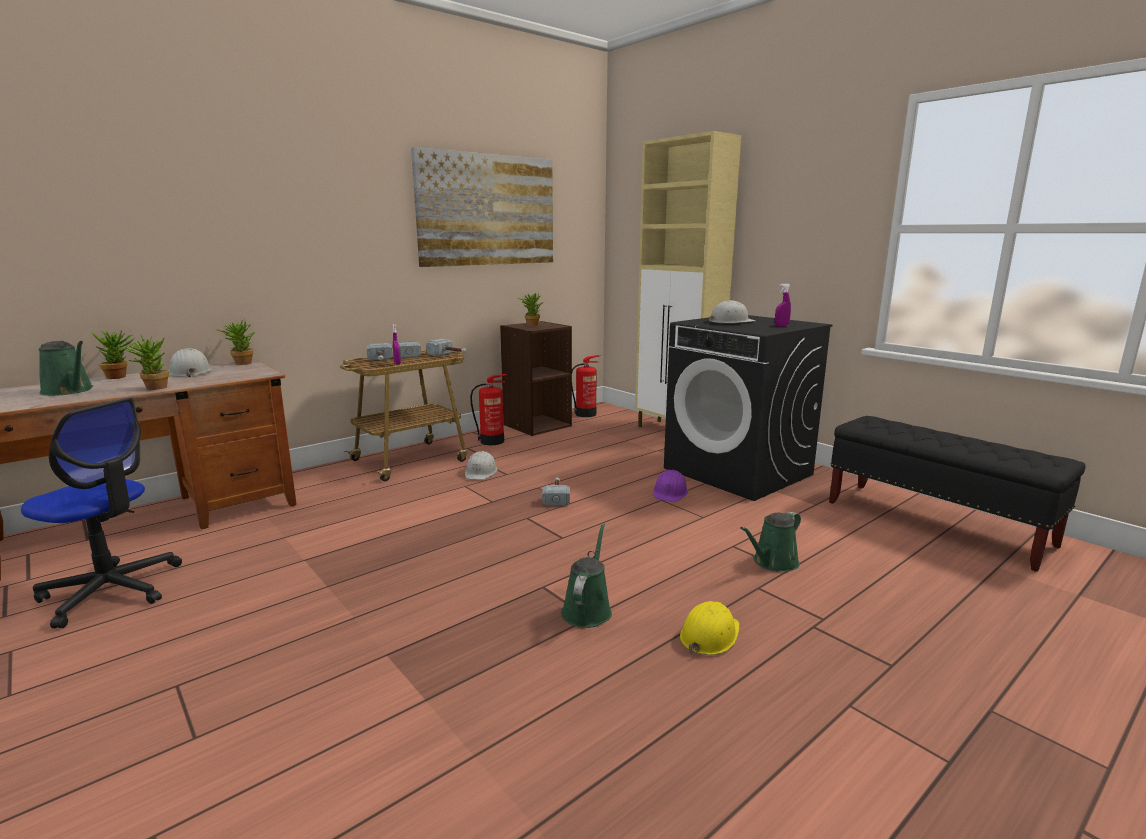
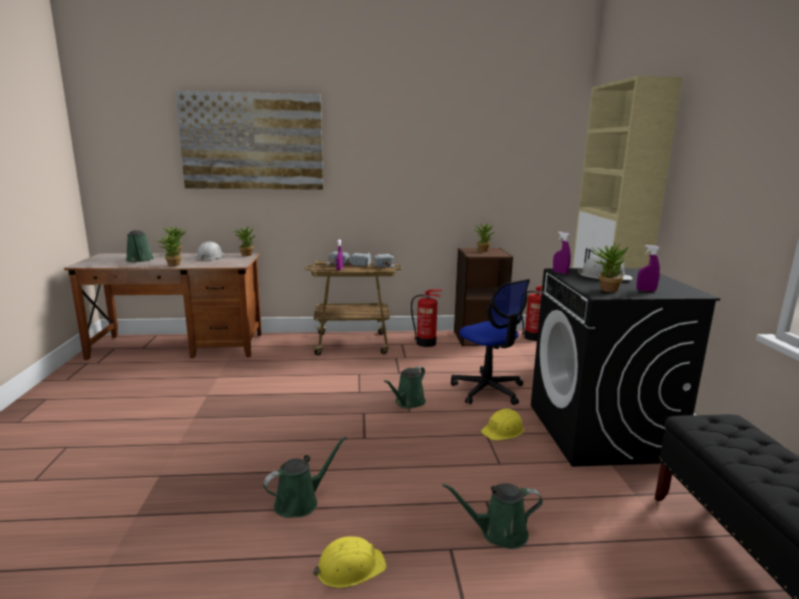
camera: 35 degrees right, 0 degrees up
(112, 590) = (114, 381): office chair -> office chair (488, 390)
(481, 472) = (384, 366): white hard hat -> none
(487, 210) = (454, 151): picture -> picture (252, 142)
(556, 496) = (408, 402): hammer -> green watering can
(670, 492) = (503, 430): purple hard hat -> yellow hard hat
(692, 323) = (560, 272): none -> purple spray bottle
(756, 329) = (605, 289): none -> potted plant

